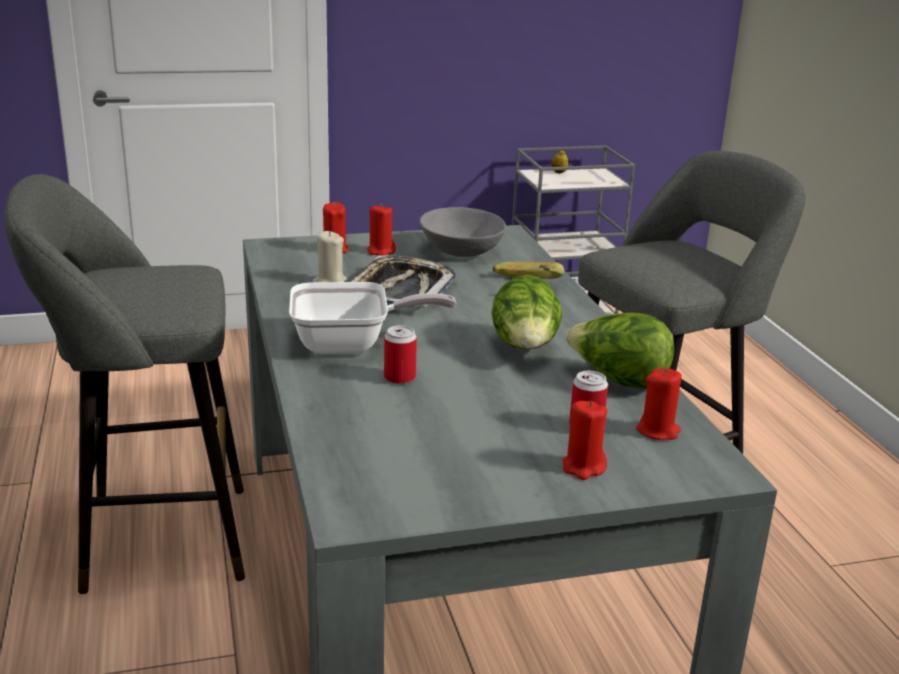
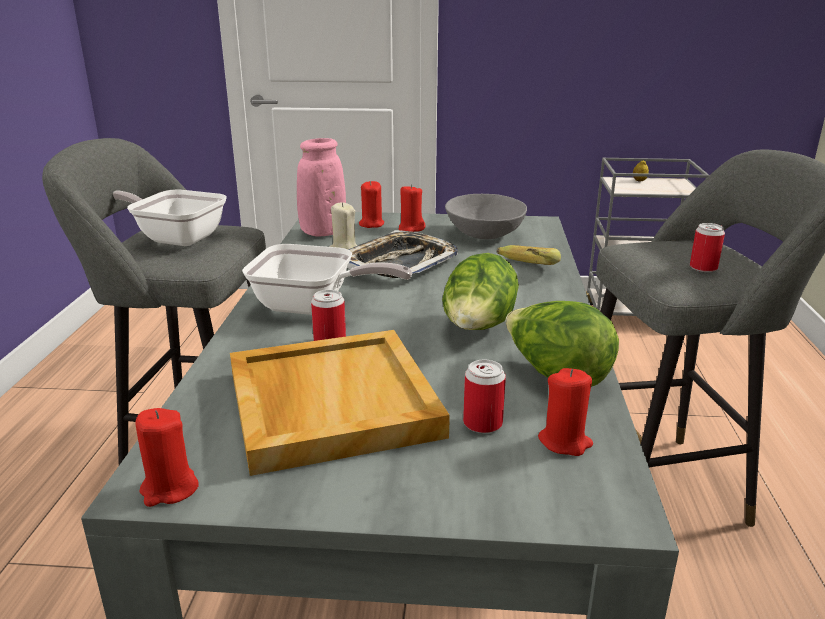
camera: 20 degrees right, 0 degrees up
(136, 286) = (175, 238): none -> frying pan
(289, 264) = (323, 232): none -> pink vase
(445, 429) = (330, 403): none -> beige tray
(583, 467) = (445, 473): red candle -> red candle (169, 489)
(688, 268) = (703, 268): none -> can

